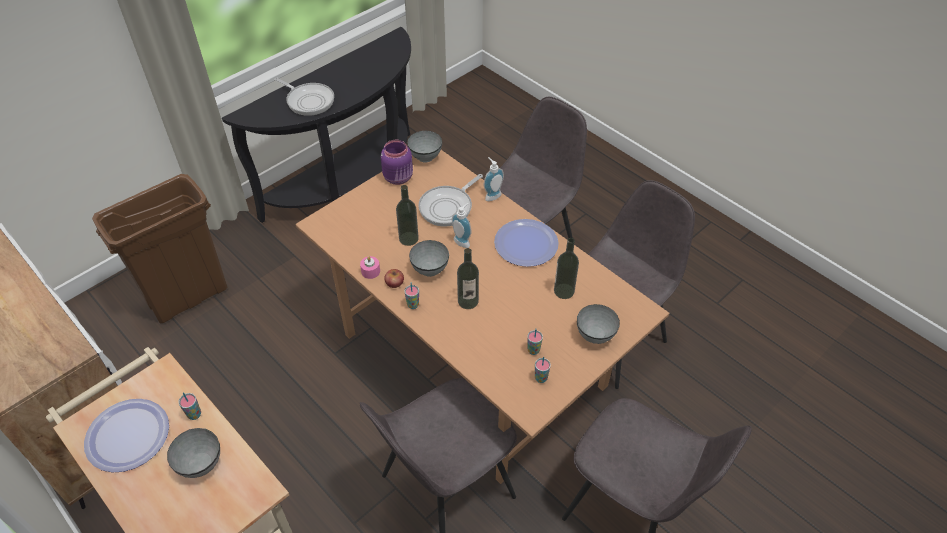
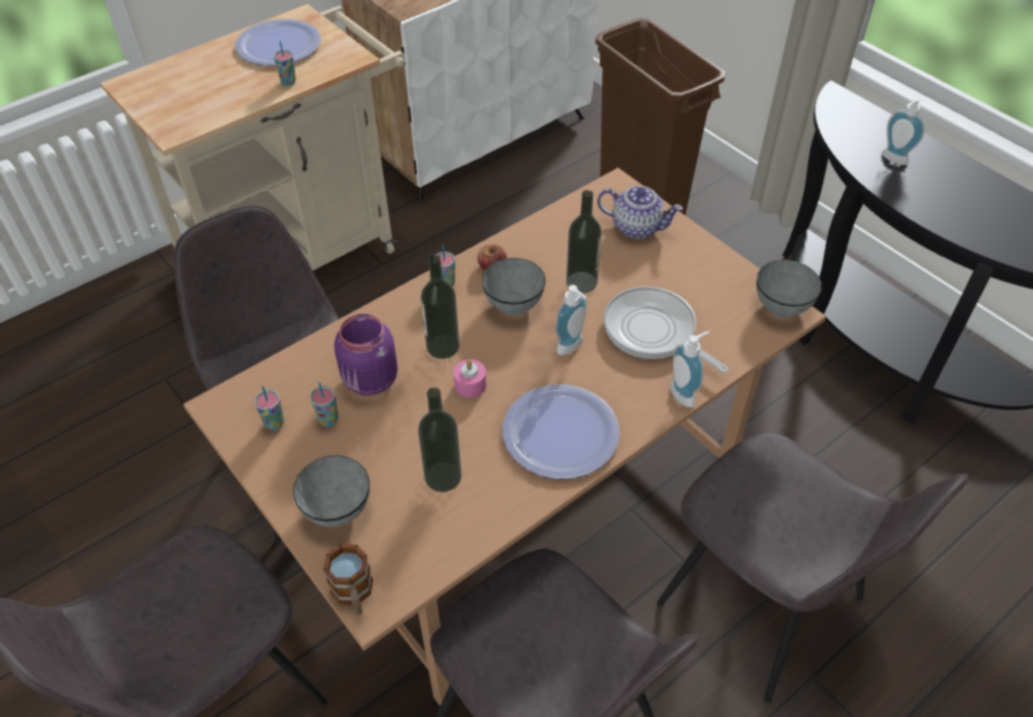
camera: 95 degrees right, 0 degrees up
(200, 464) = (224, 91): grey bowl -> none
(308, 101) = (893, 160): frying pan -> soap dispenser
(357, 214) = (637, 227): none -> teapot
(370, 271) = (517, 241): pink candle -> pink candle (470, 385)
(399, 178) = (723, 273): purple jar -> purple jar (370, 381)
(643, 320) = (354, 594): none -> mug

